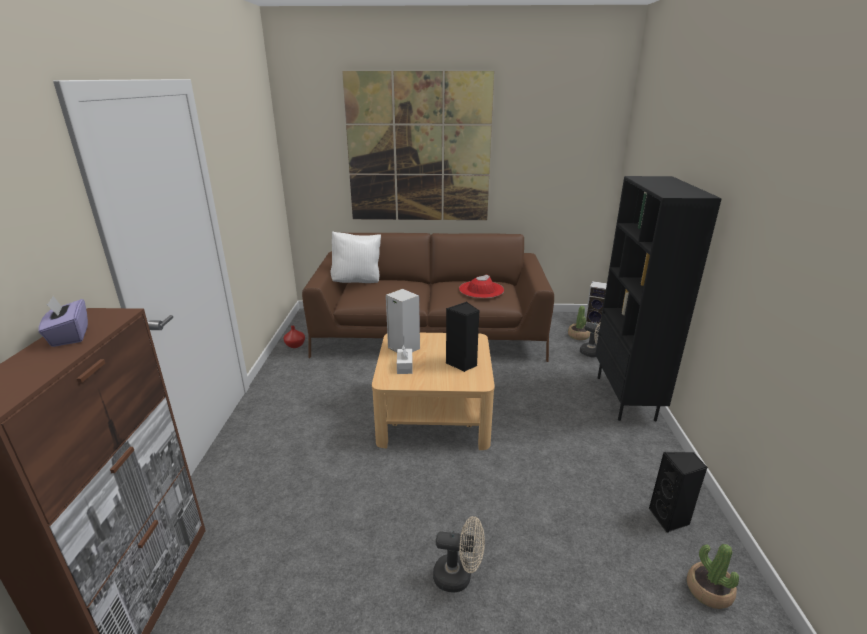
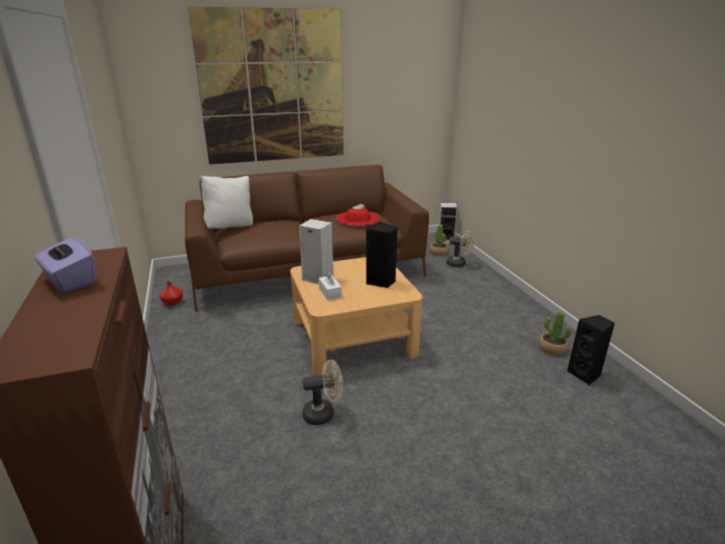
camera: 20 degrees left, 0 degrees up
(459, 576) = (455, 462): beige fan -> beige fan (324, 413)
(626, 398) = (504, 294): black bookcase -> none
(708, 591) = (638, 417): potted plant -> potted plant (552, 348)

